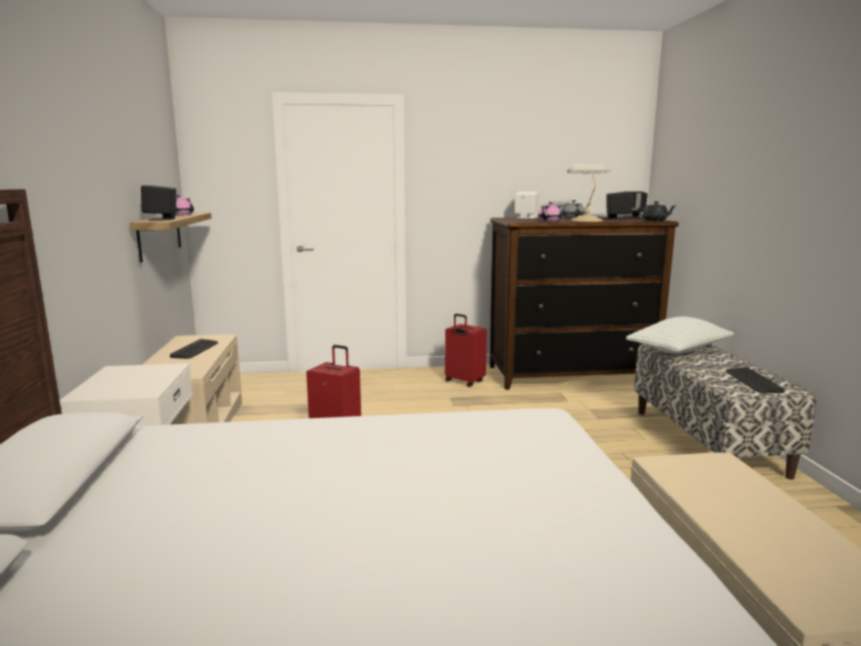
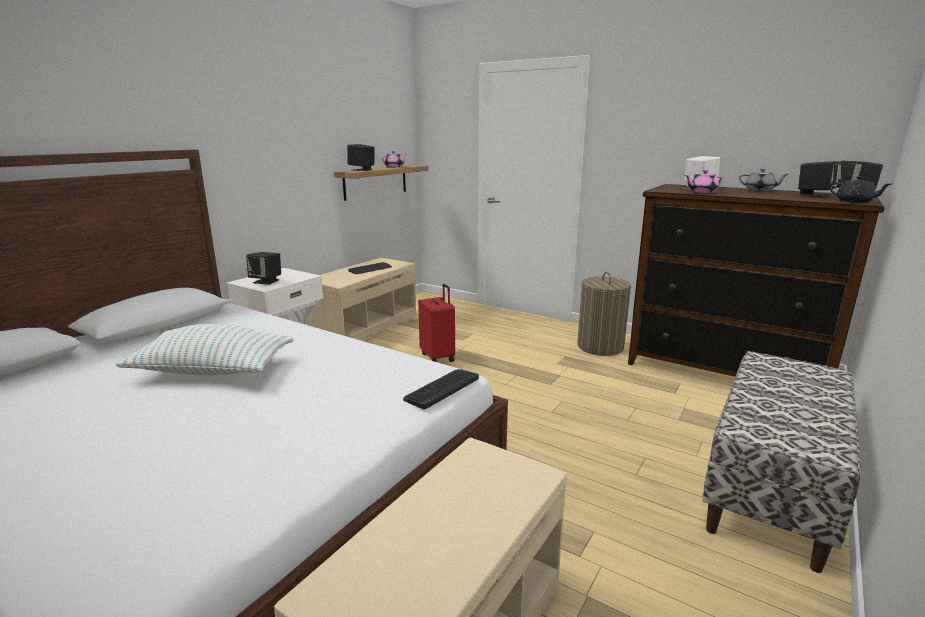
camera: 40 degrees right, 5 degrees up
(125, 385) = (266, 281): none -> black speaker
(464, 382) = (600, 346): red suitcase -> laundry basket
(585, 220) = (753, 194): table lamp -> none
(679, 350) = (782, 370): pillow -> pillow (212, 370)
(753, 381) = (798, 428): keyboard -> keyboard (441, 388)

